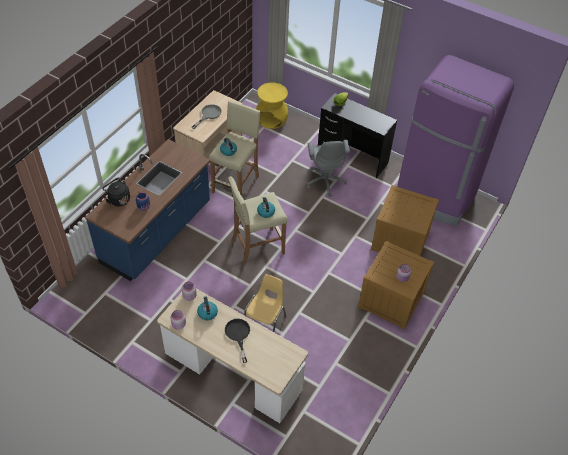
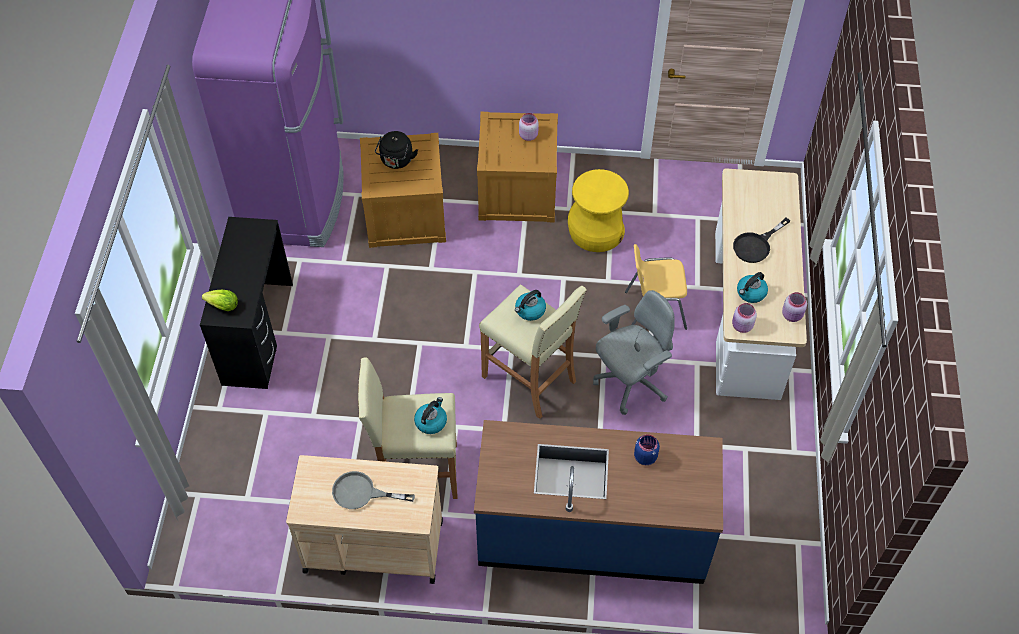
camera: 115 degrees left, 5 degrees up
(118, 199) = (655, 503): black kettle -> black kettle (396, 161)
(272, 118) = (217, 495): yellow stool -> yellow stool (595, 231)
(325, 181) = (337, 349): grey office chair -> grey office chair (630, 382)

